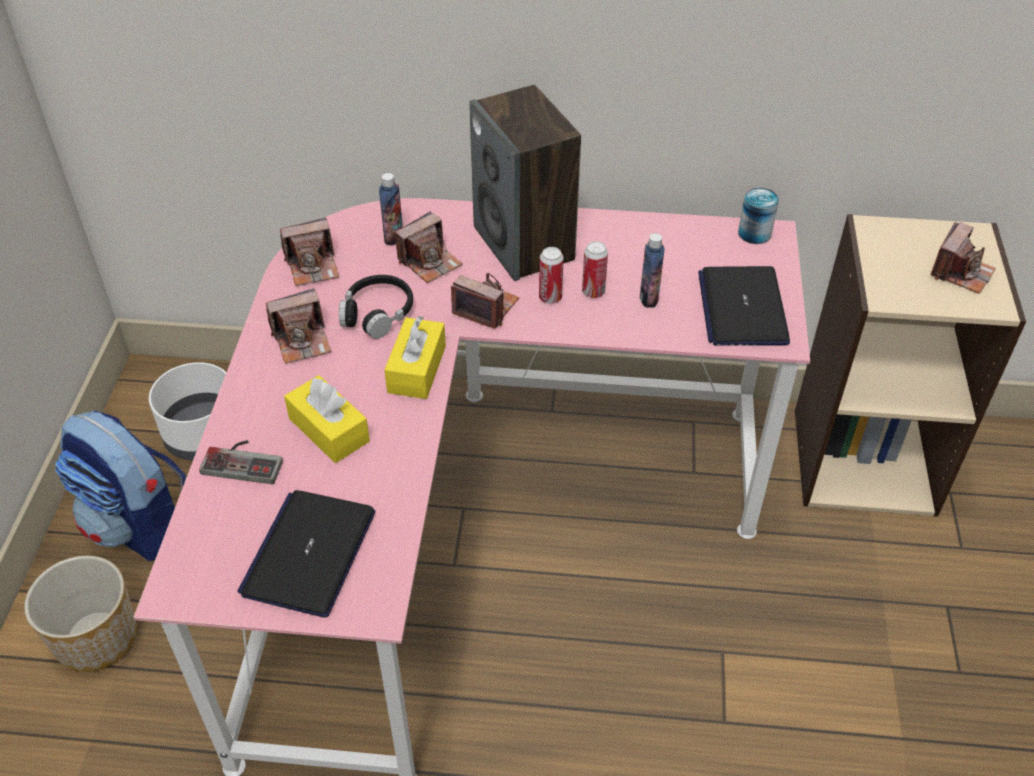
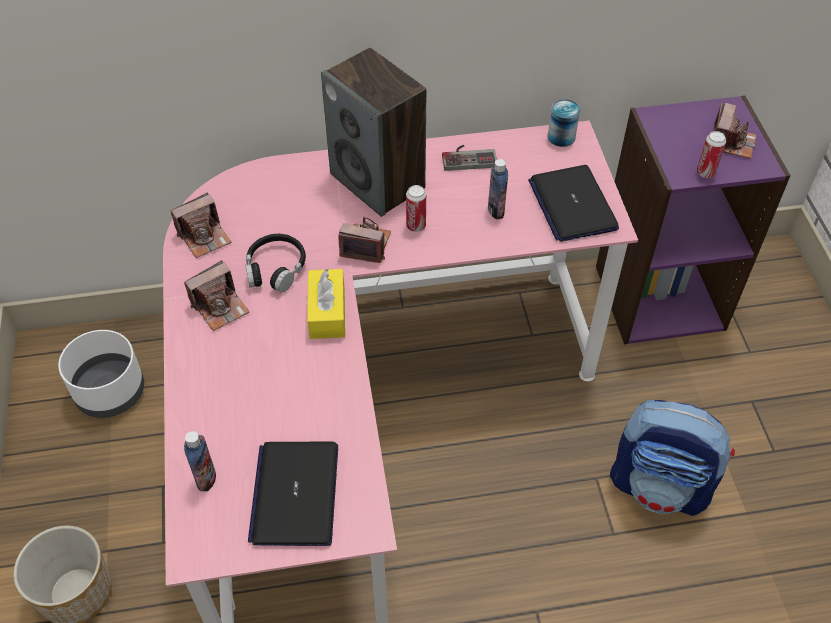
camera: 15 degrees left, 5 degrees up
(140, 525) = (80, 485): backpack -> backpack (660, 486)
(245, 460) = (210, 425): game controller -> game controller (468, 157)
(329, 430) = (272, 382): yellow tissue box -> none
(393, 237) = (265, 196): bottle -> bottle (206, 478)
(429, 262) = (304, 213): camera -> none
(593, 292) = (449, 214): can -> can (705, 172)
(863, 459) = (659, 296): beige bookcase -> purple bookcase

